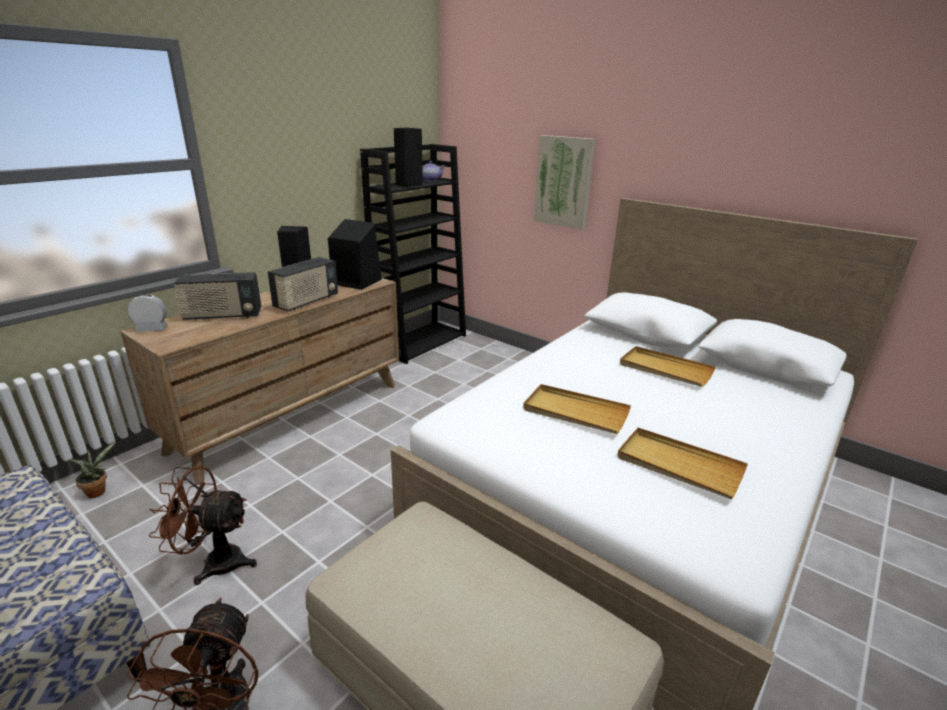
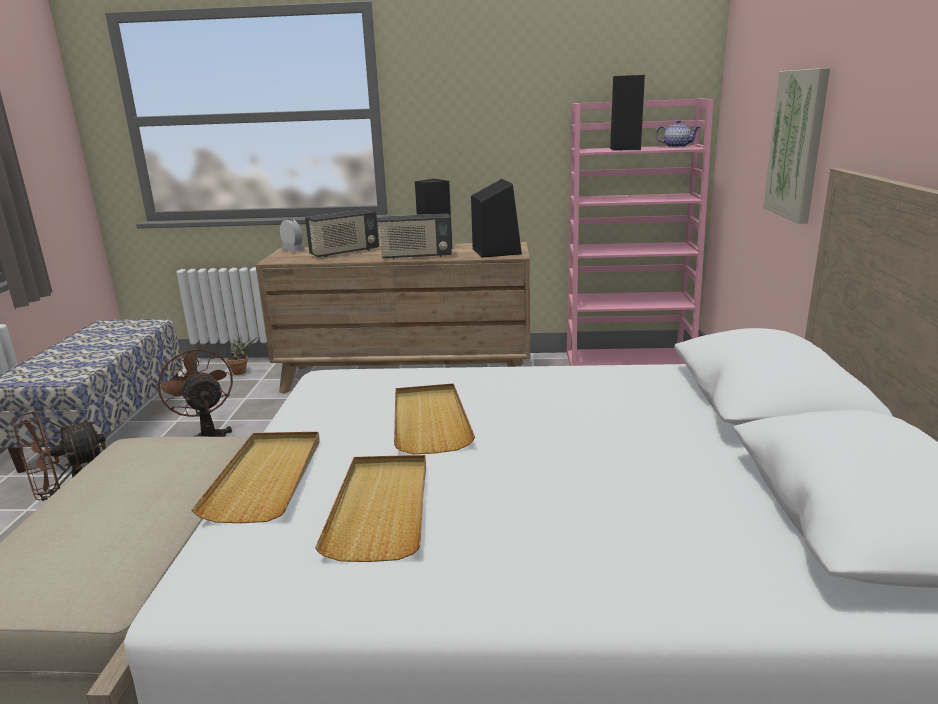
camera: 55 degrees right, 5 degrees down
(223, 316) = (344, 252): radio -> radio turned 75 degrees counterclockwise
(420, 342) = (629, 362): black bookcase -> pink bookcase
(665, 369) = (653, 441): beige tray -> beige tray (266, 478)

